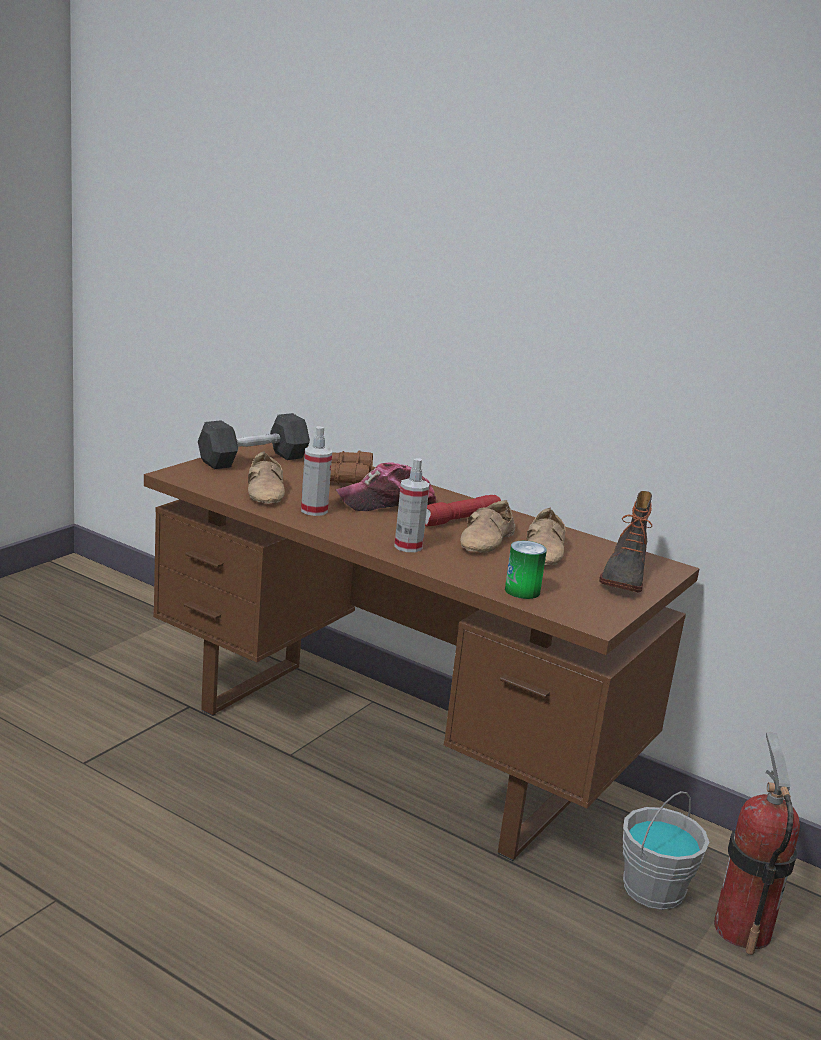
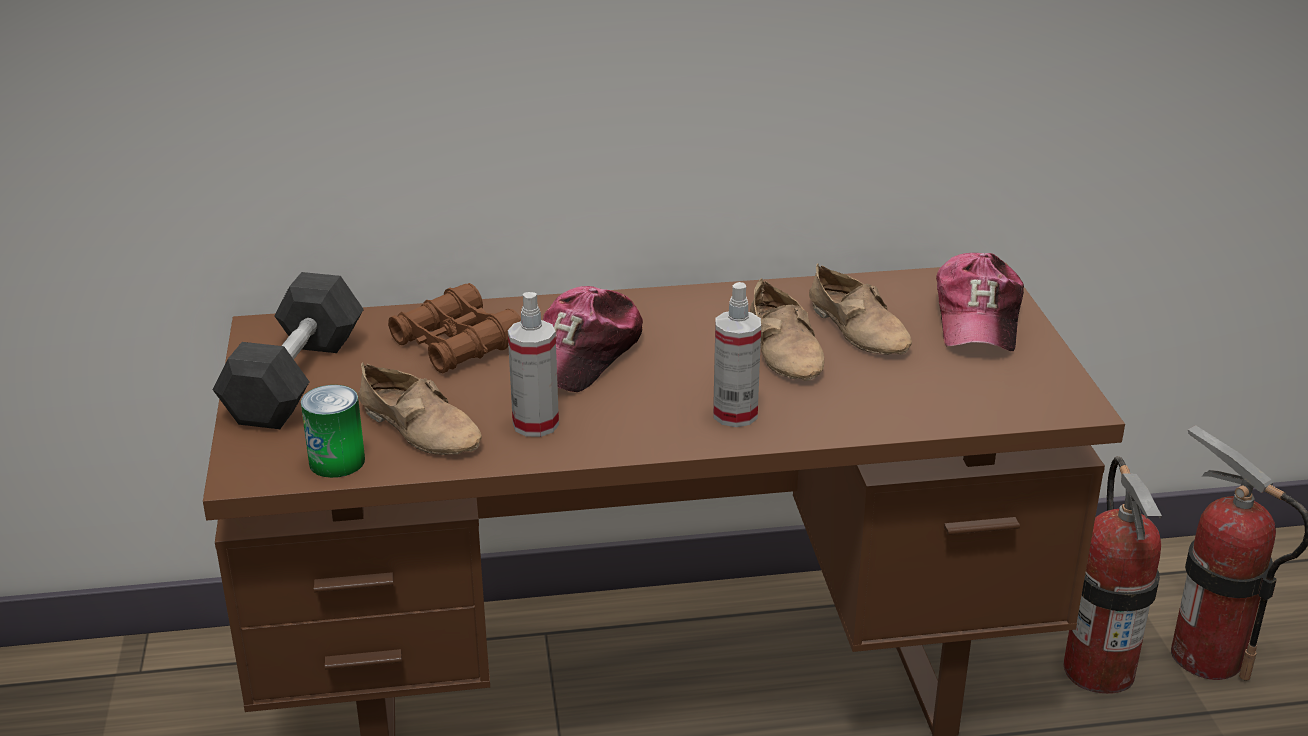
camera: 40 degrees left, 10 degrees up
(458, 520) = (701, 334): red flashlight -> none
(522, 591) = (947, 406): can -> can (337, 461)
(623, 576) = (978, 319): boot -> cap
(654, 890) = (1099, 669): grey bucket -> fire extinguisher

